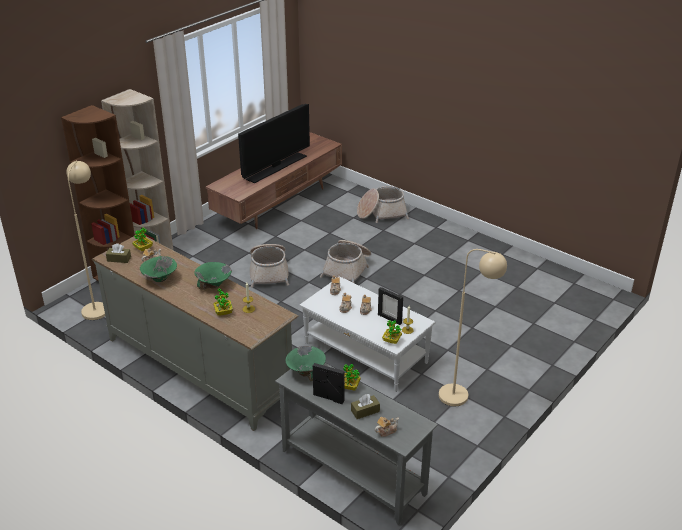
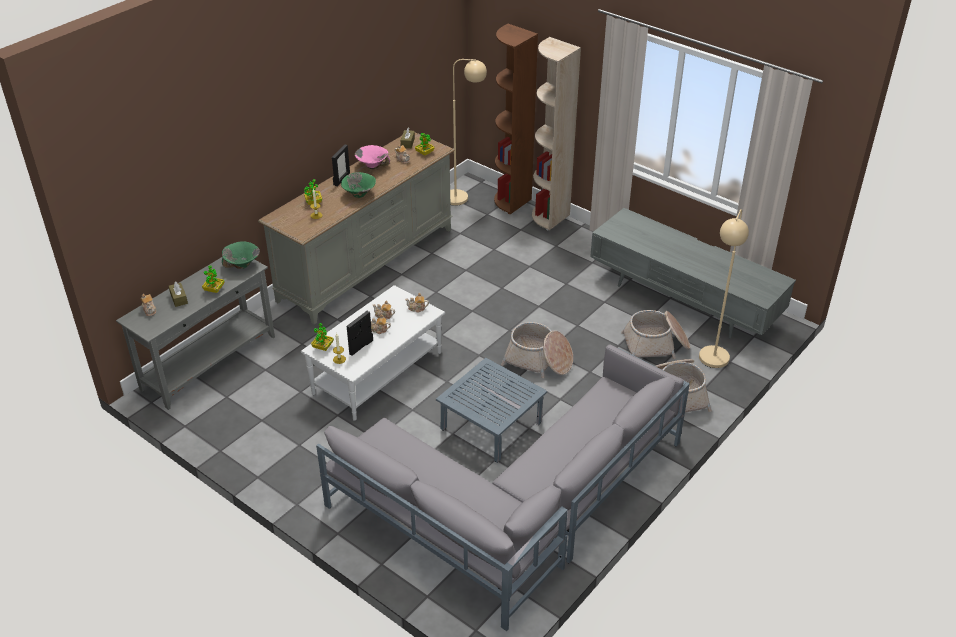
camera: 90 degrees right, 5 degrees up
(159, 279) = (372, 166): green bowl -> pink bowl
(269, 272) = (528, 300): basket -> basket (656, 345)
(276, 167) = (681, 255): television -> none
(277, 202) = (684, 300): brown tv stand -> grey tv stand
(328, 398) = (202, 278): picture frame -> picture frame (341, 179)
(462, 398) = (292, 445): beige floor lamp -> beige floor lamp (711, 364)
(493, 284) = (508, 494): none -> grey sofa

